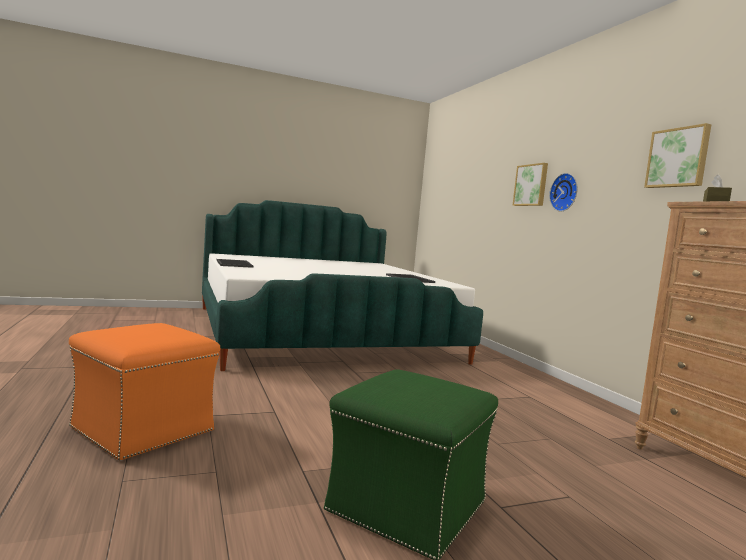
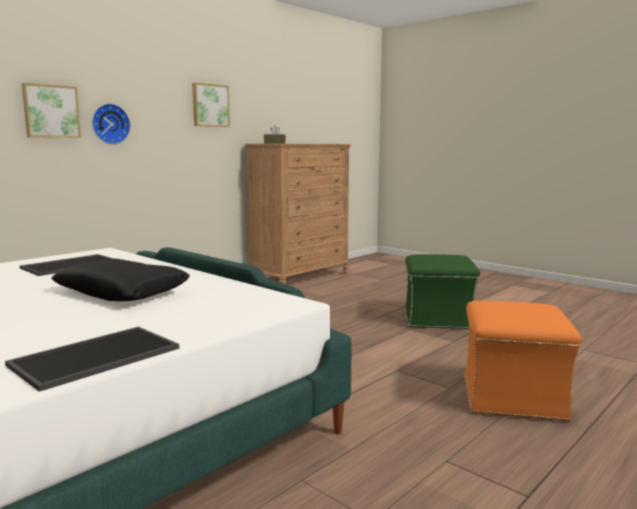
camera: 115 degrees left, 5 degrees up
(323, 273) = (121, 292): none -> black pillow

